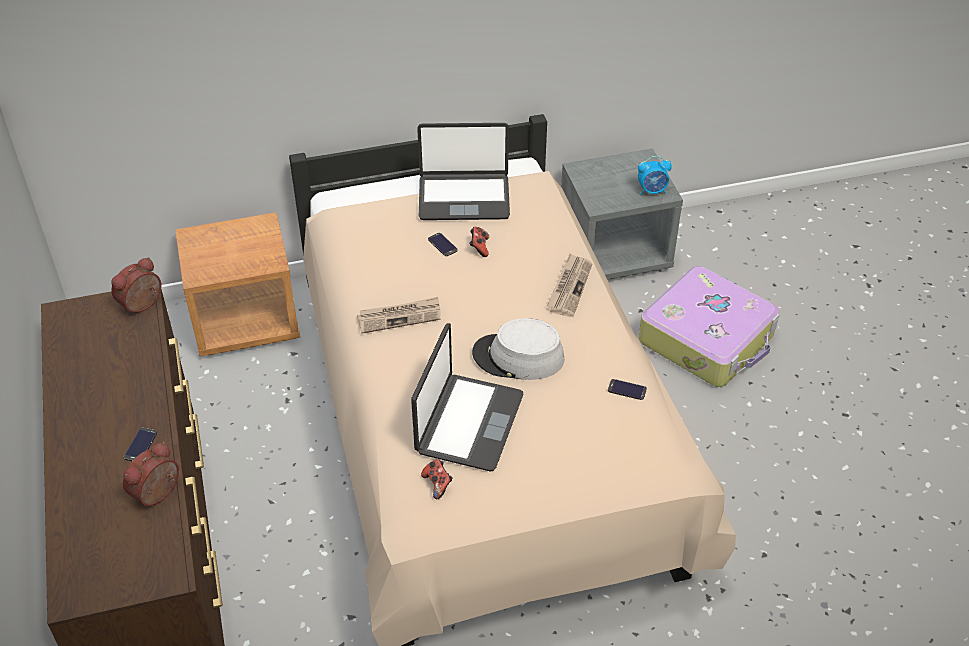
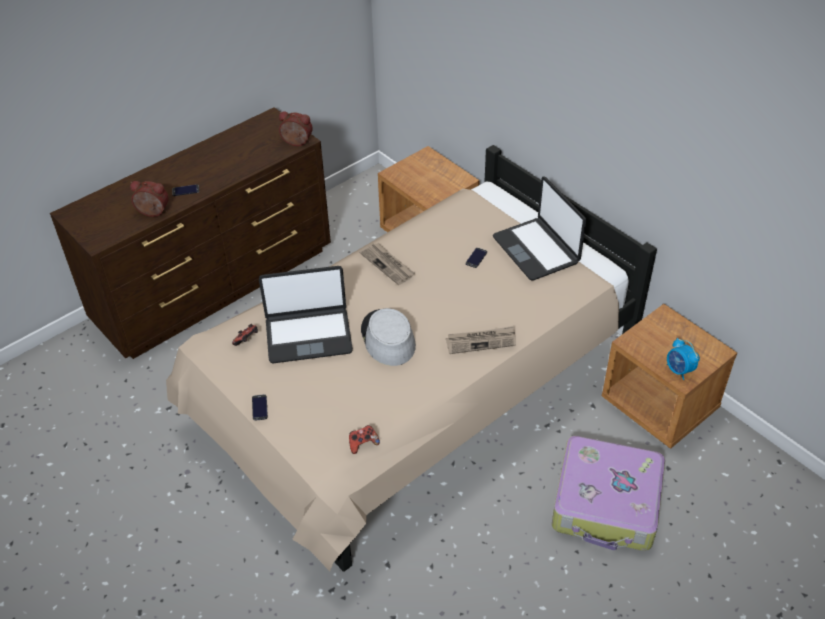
camera: 65 degrees right, 0 degrees up
(479, 247) = (487, 277): game controller -> game controller (363, 444)
(614, 253) = (660, 405): grey nightstand -> brown nightstand
(627, 389) = (393, 411): phone -> phone (259, 407)

